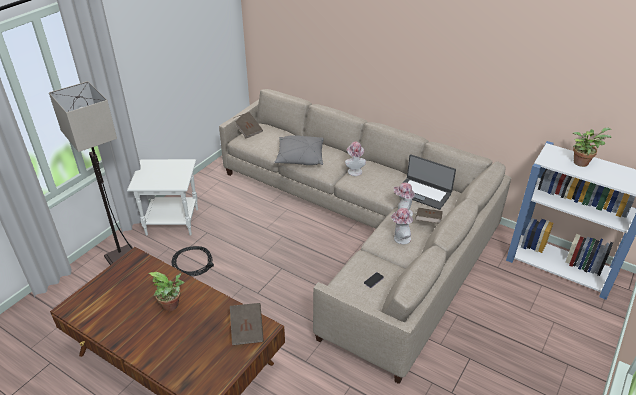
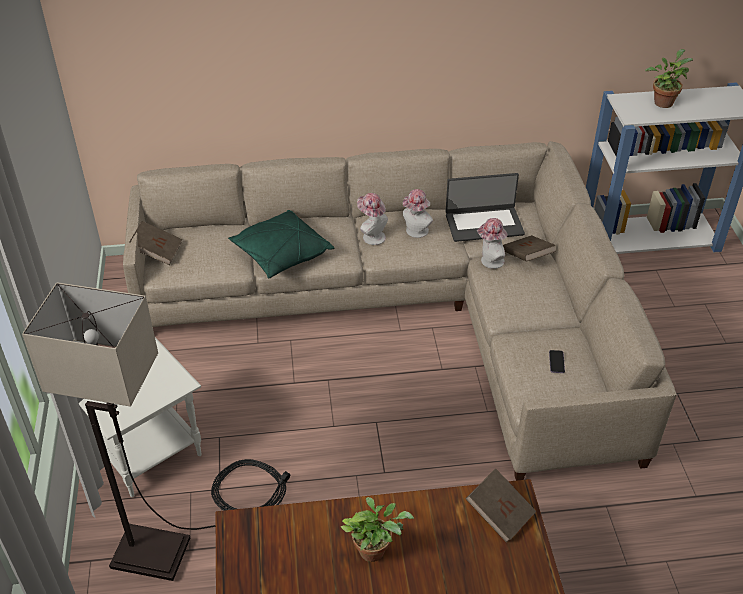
camera: 40 degrees left, 5 degrees up
(300, 158) = (281, 254): grey pillow -> green pillow
(400, 239) = (525, 295): hat -> hat (415, 232)

